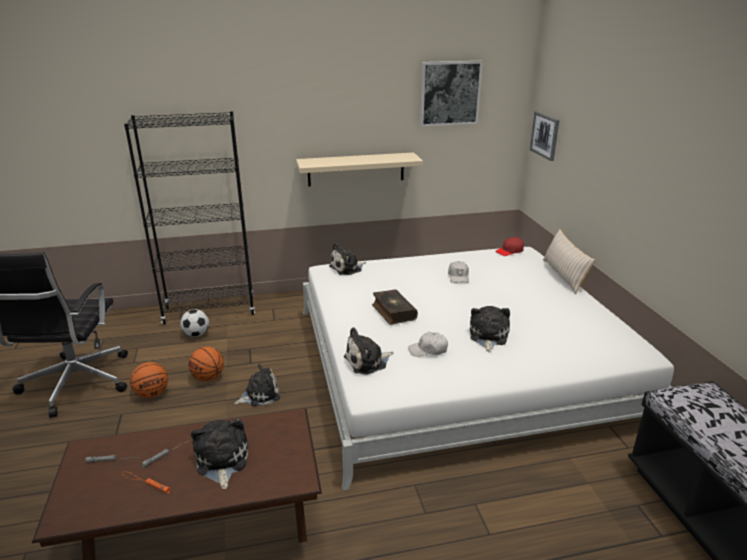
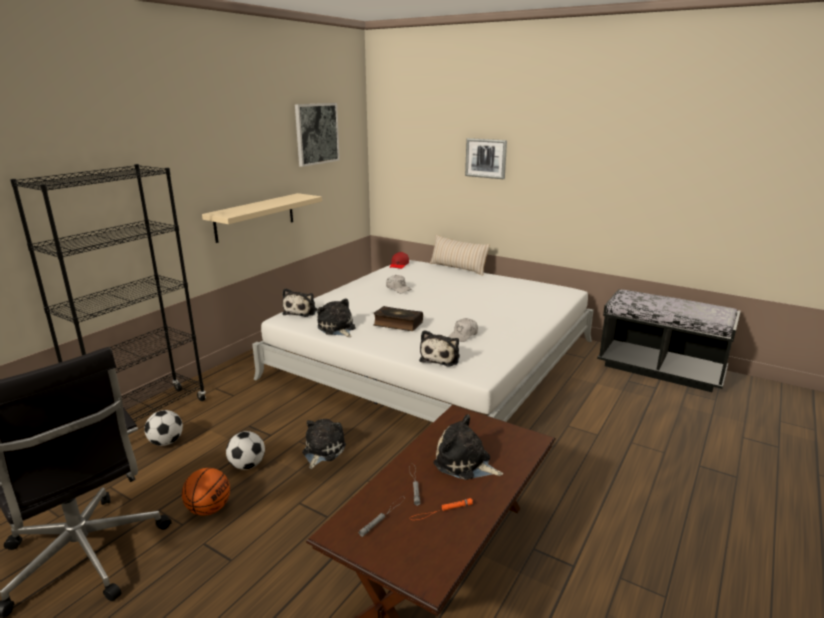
camera: 45 degrees left, 5 degrees down
(208, 377) = (247, 465): basketball -> football
(488, 336) = (481, 314): plush toy -> plush toy (337, 328)
(545, 135) = (393, 163): picture -> picture (486, 158)

